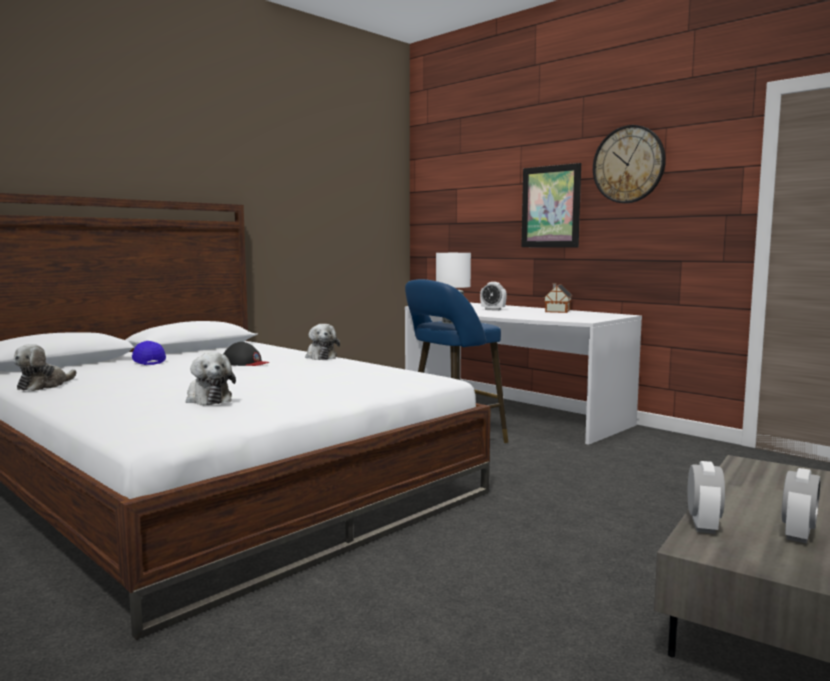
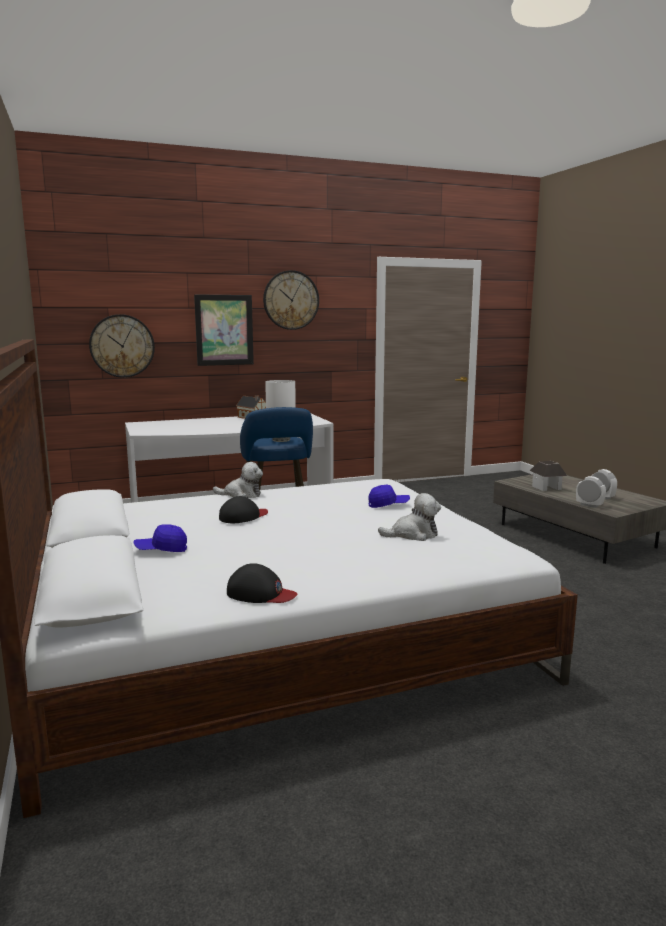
camera: 65 degrees left, 5 degrees up
(44, 385) = (260, 593): plush toy -> black cap
(329, 387) = (388, 505): none -> blue cap
(463, 225) = (122, 346): none -> wall clock
(493, 310) = (214, 425): alarm clock -> none
(764, 488) = (546, 487): none -> toy house

